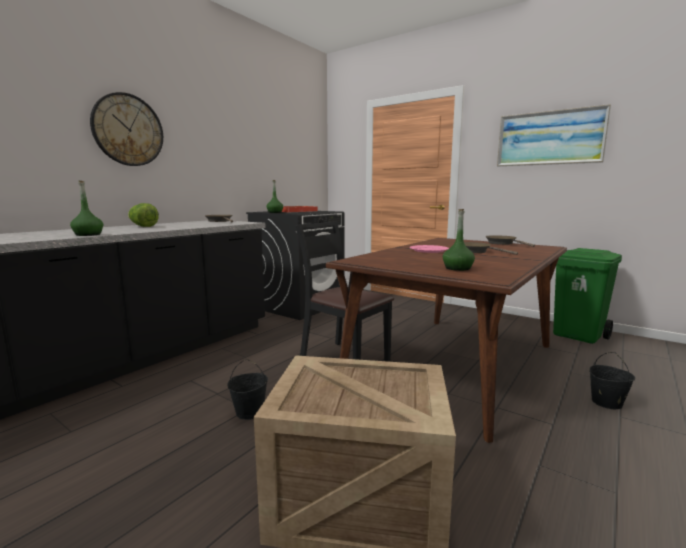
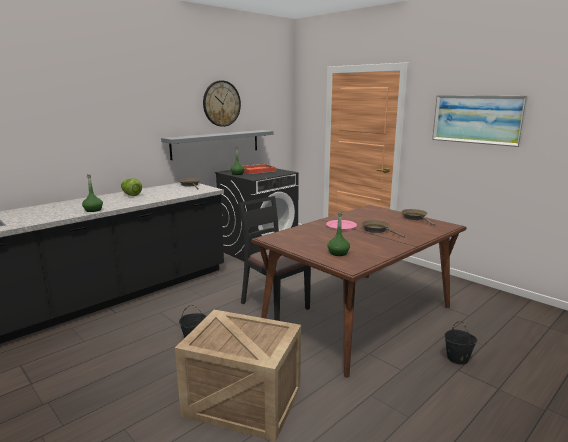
camera: 10 degrees right, 5 degrees up
(128, 130) = (121, 119): wall clock -> wall clock (221, 103)
(247, 179) = (216, 144): none -> grey shelf
(578, 336) = (486, 299): green trash can -> none

